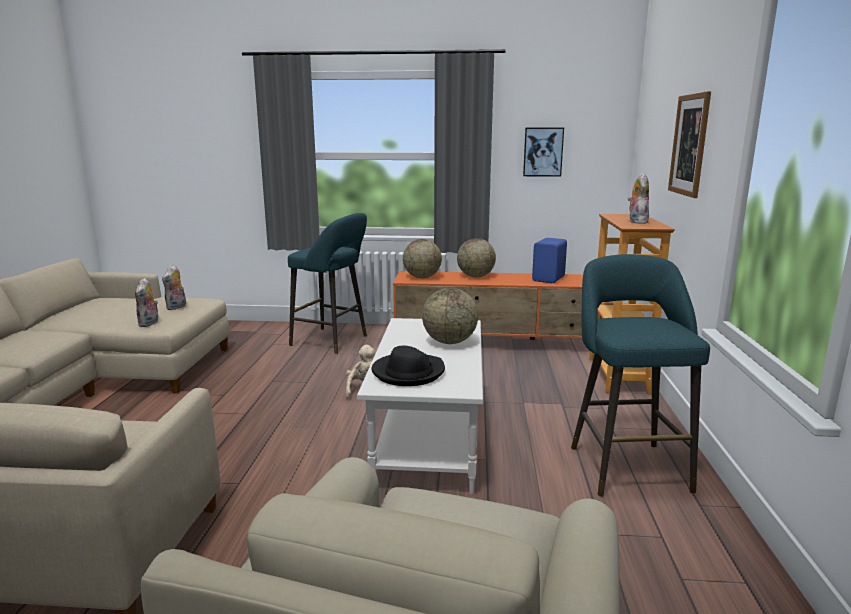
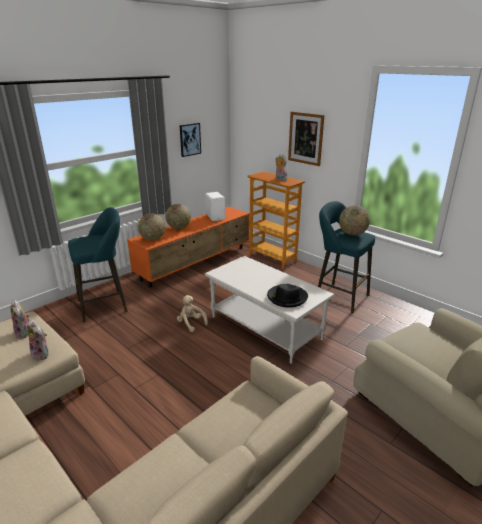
camera: 50 degrees left, 10 degrees up
(449, 342) = (263, 273): globe -> globe (352, 234)
(549, 279) = (216, 217): blue speaker -> white speaker

